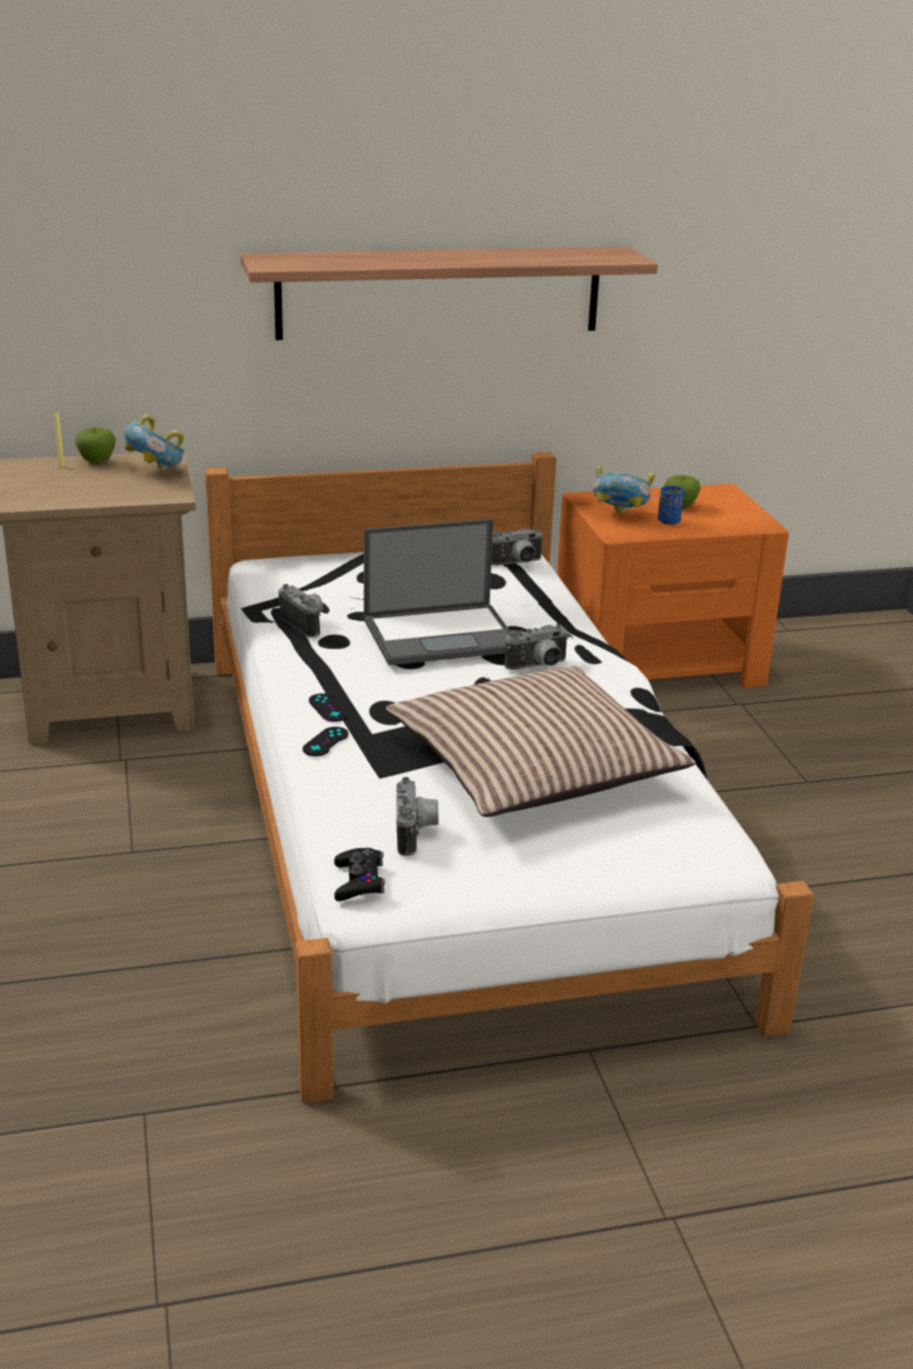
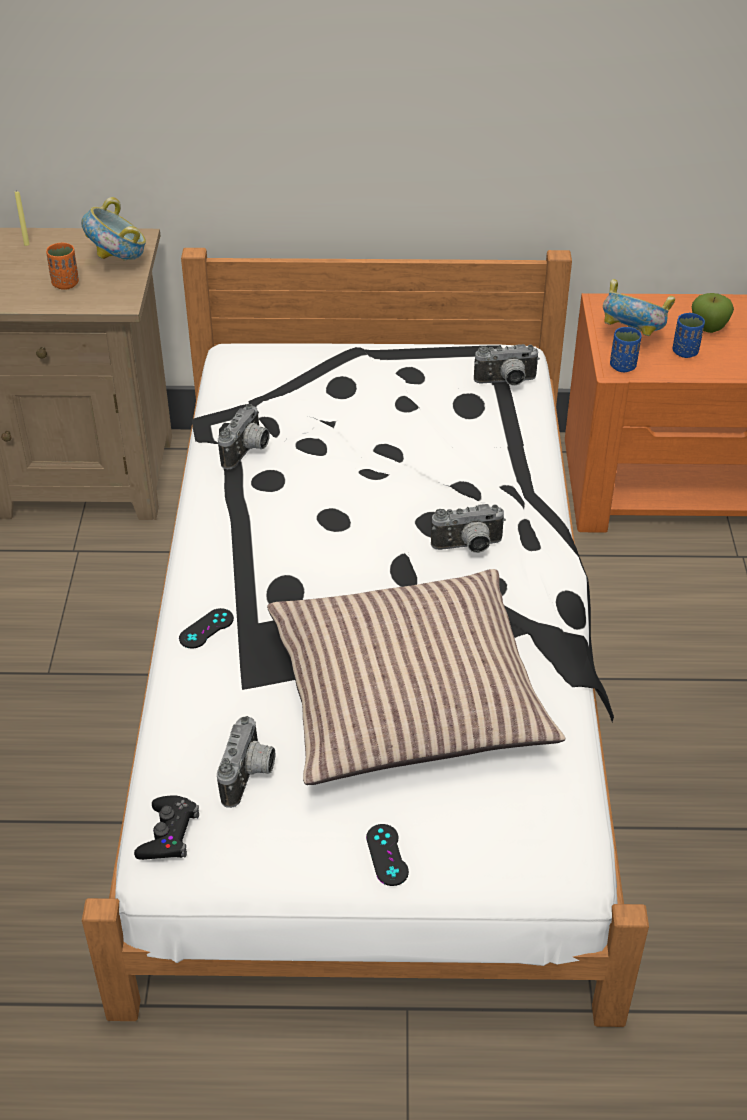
camera: 15 degrees right, 15 degrees up
(97, 462) = (64, 240): apple -> none
(114, 488) = (65, 284): none -> orange cup
(306, 624) = (248, 452): camera -> camera turned 45 degrees clockwise
(328, 708) = (226, 579): black game controller -> black game controller (387, 855)
(439, 292) = (444, 71): shelf -> none
(442, 634) = (381, 487): laptop -> none
(622, 533) = (623, 366): none -> blue cup

